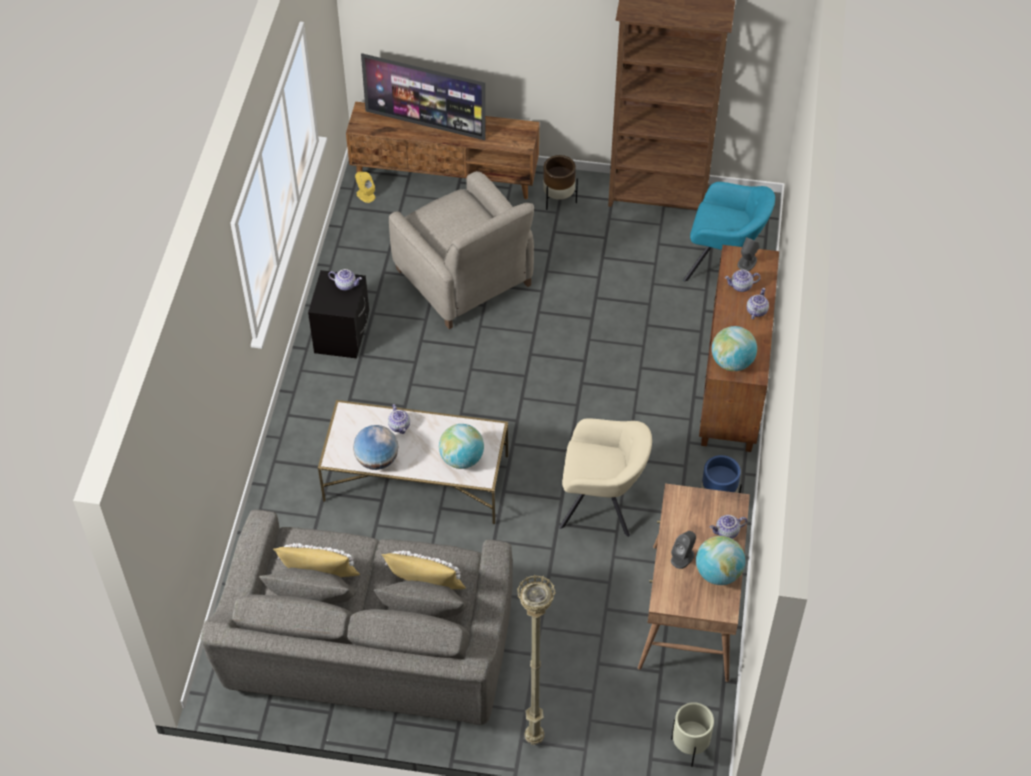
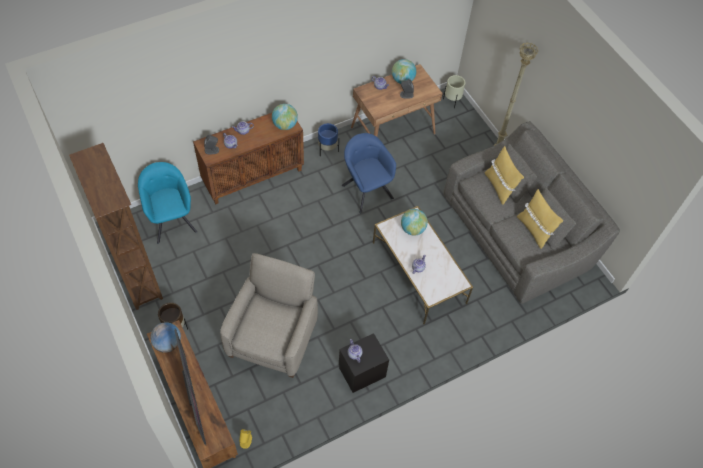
camera: 130 degrees left, 5 degrees up
(376, 460) = (445, 264): globe -> globe (168, 343)
(602, 503) = (366, 190): beige armchair -> blue armchair

